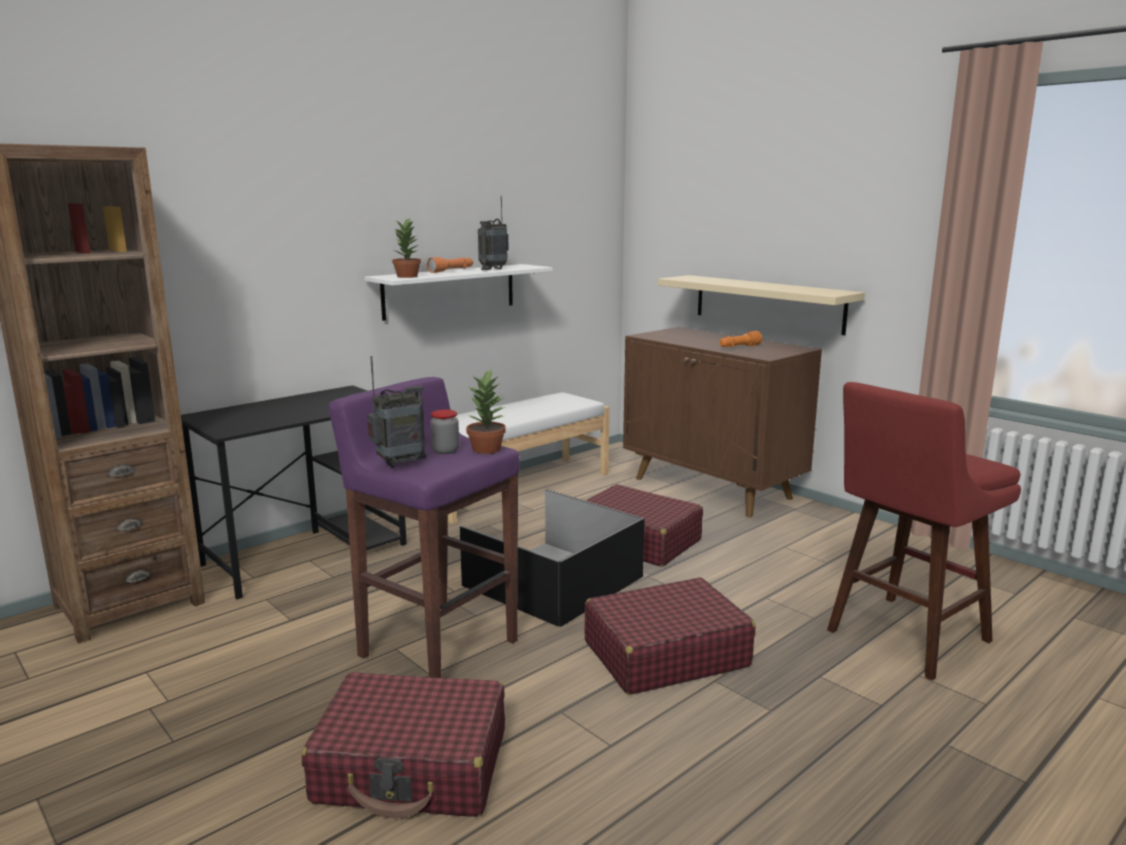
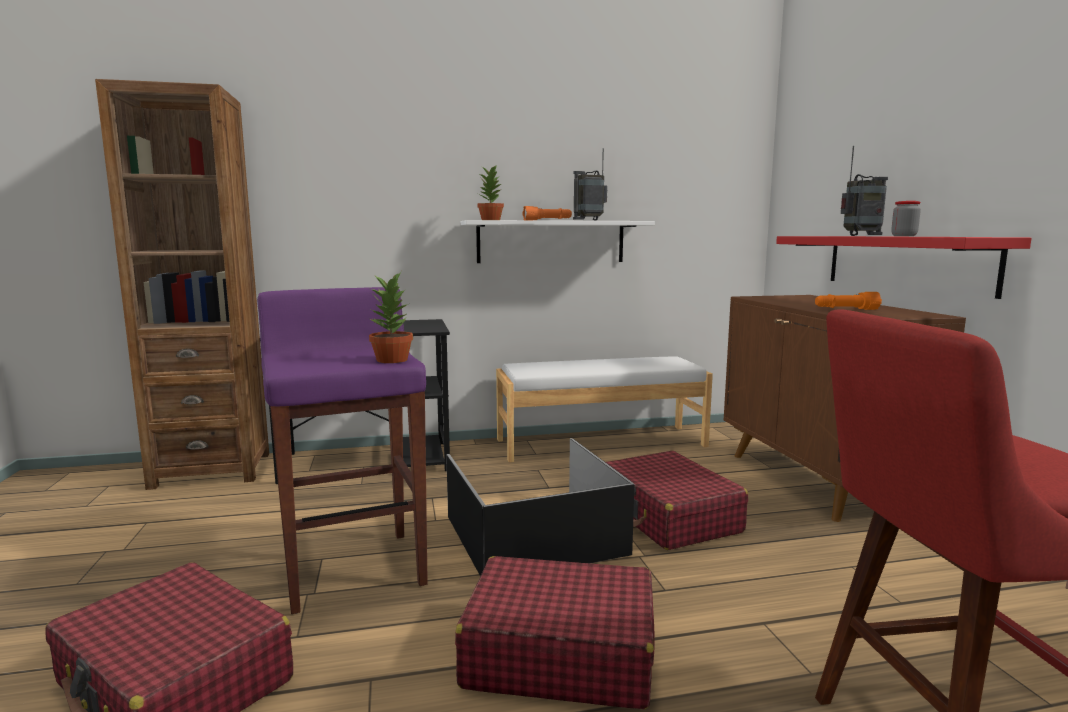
camera: 30 degrees right, 5 degrees down
(400, 465) = (291, 360): radio -> radio (861, 236)
(445, 451) = (355, 356): jar -> jar (904, 236)
(768, 303) = (905, 262): beige shelf -> red shelf

